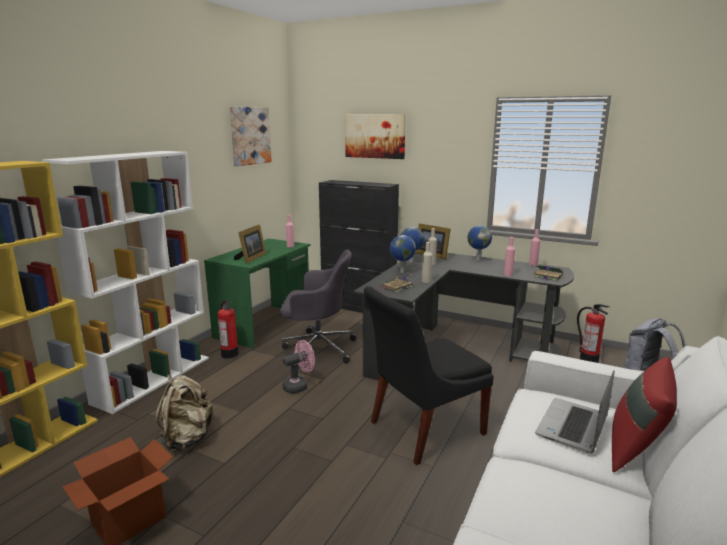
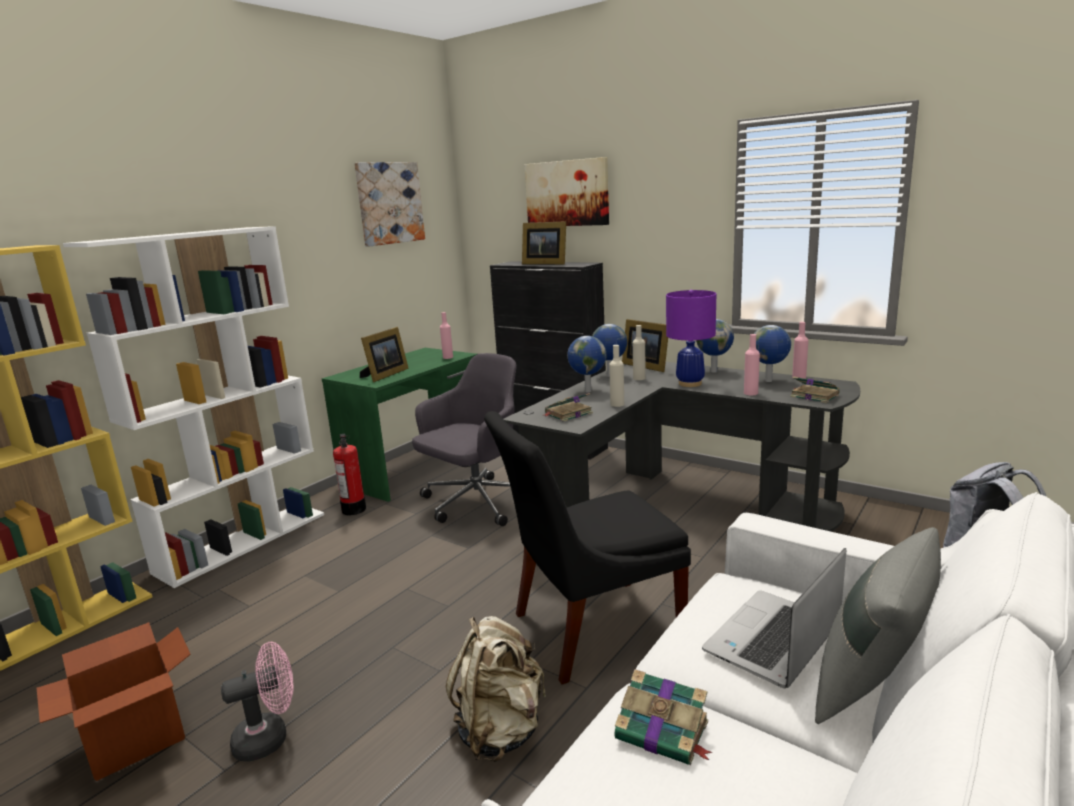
camera: 10 degrees right, 0 degrees up
(187, 439) = (255, 627): beige backpack -> beige backpack (501, 730)
(299, 386) = (431, 557): pink fan -> pink fan (269, 737)
(317, 348) = (476, 503): grey office chair -> grey office chair turned 60 degrees counterclockwise
(358, 183) = (544, 263): none -> picture frame
(466, 267) = (690, 383): none -> purple table lamp
(515, 266) = (769, 381): none -> globe
(532, 482) = (664, 732): none -> book
(589, 359) = (891, 528): fire extinguisher -> none
(635, 450) = (872, 688): red pillow -> grey pillow

